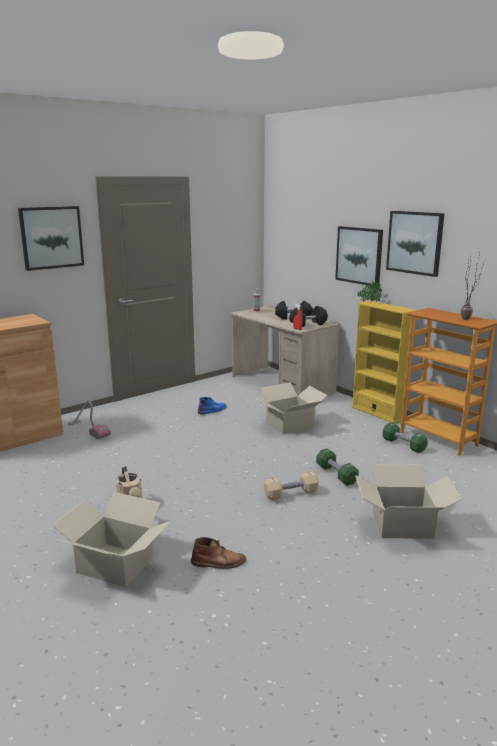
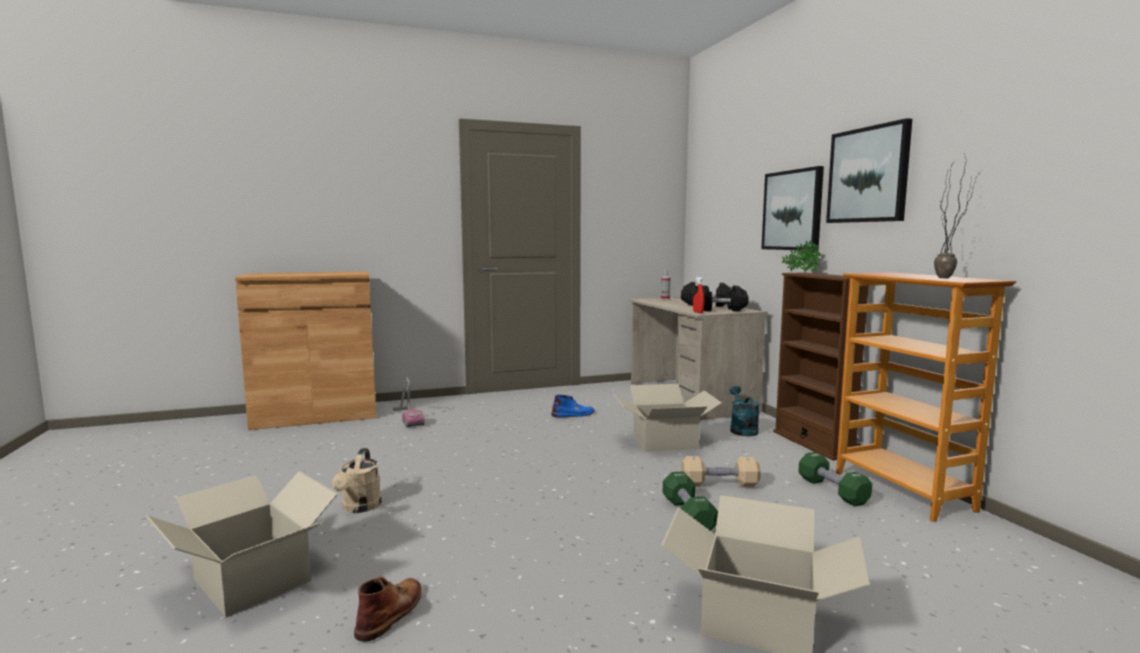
camera: 20 degrees right, 10 degrees down
(51, 237) = (399, 185): picture -> none
(219, 562) = (391, 612): brown boot -> brown boot turned 90 degrees counterclockwise
(291, 494) = (593, 530): beige dumbbell -> beige dumbbell (719, 484)
(331, 407) = (742, 429): none -> turquoise watering can
(378, 412) = (812, 443): yellow bookcase -> brown bookcase

